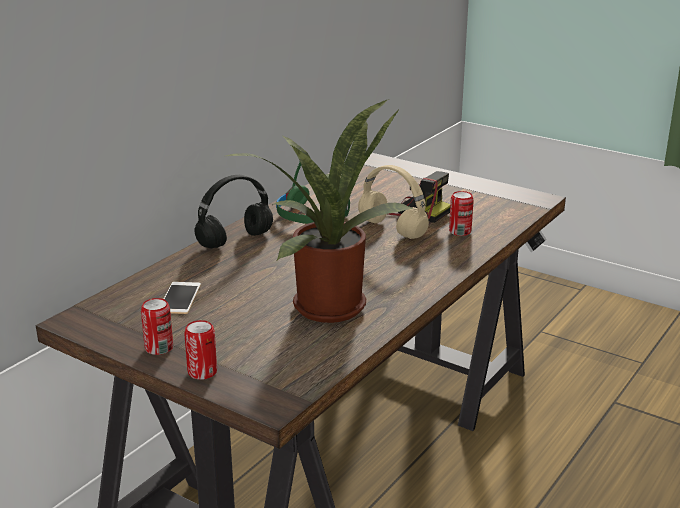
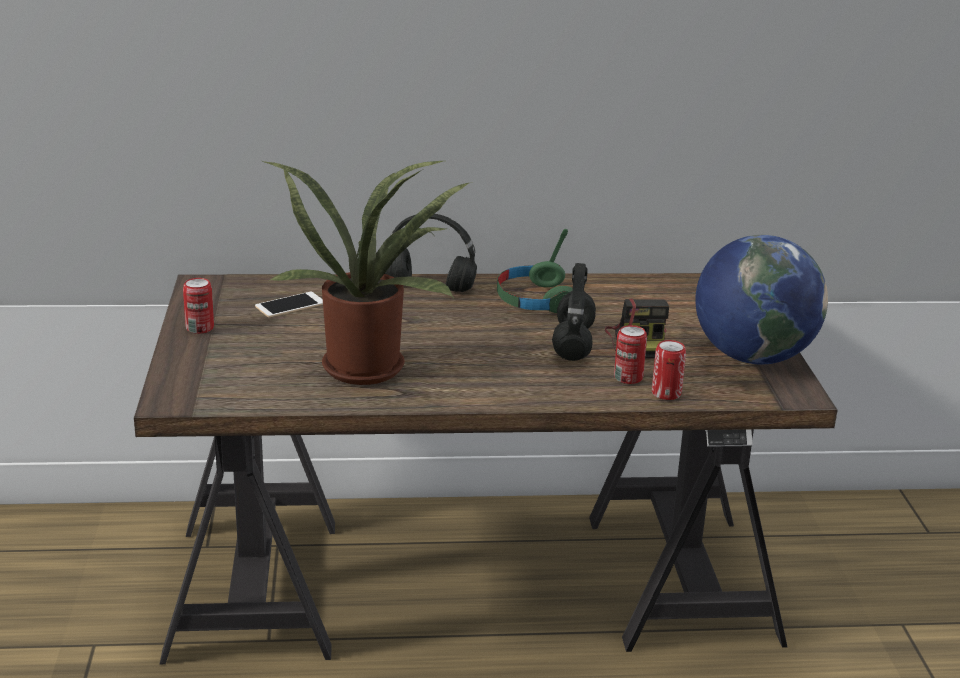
camera: 50 degrees right, 0 degrees up
(202, 372) = (184, 357): can -> can (666, 393)
(390, 229) = (572, 343): beige headphones -> black headphones
(478, 191) = (752, 357): none -> globe

